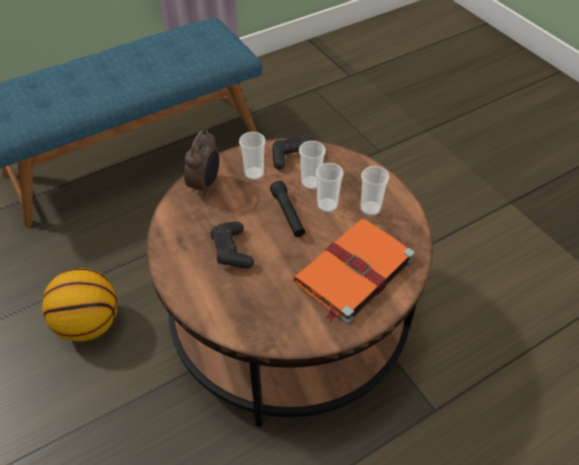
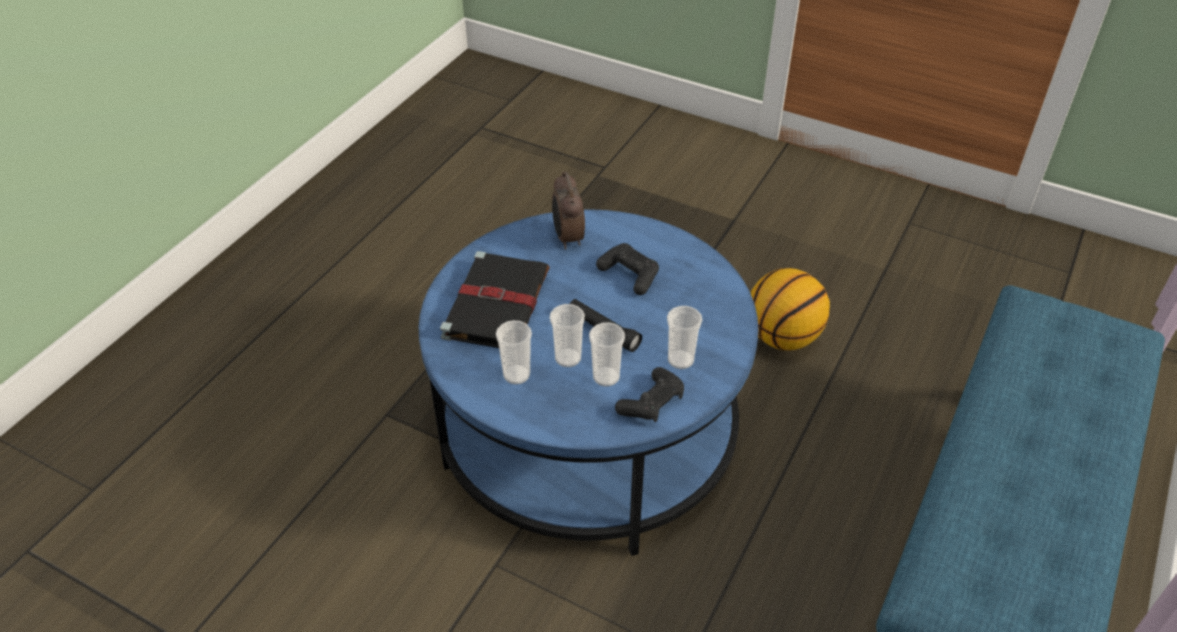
camera: 150 degrees right, 5 degrees down
(206, 185) = (720, 324): alarm clock -> alarm clock (567, 238)
(289, 316) = (588, 433): brown coffee table -> blue coffee table
(352, 272) = (497, 303): orange book -> black book

